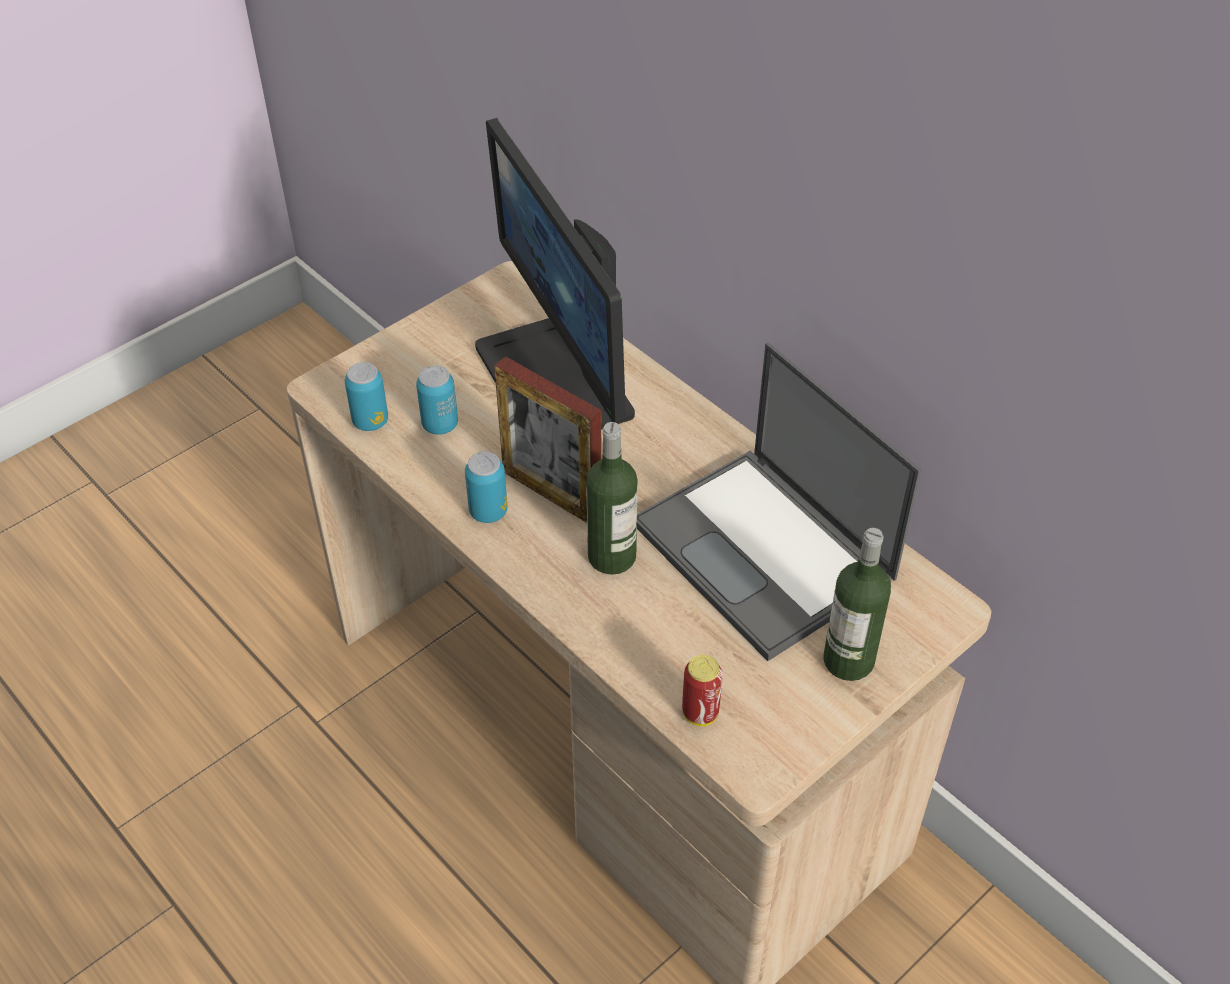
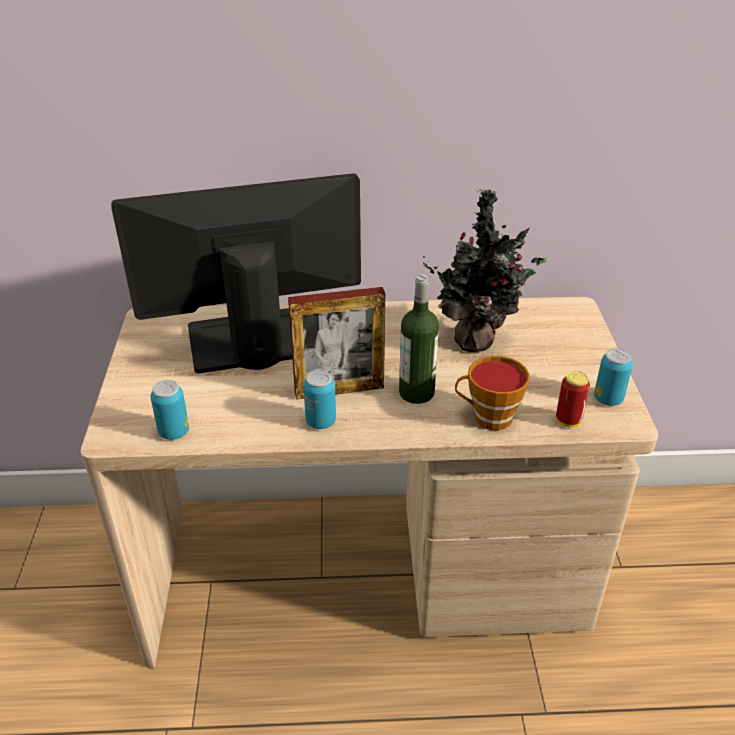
camera: 50 degrees left, 10 degrees down
(440, 425) = (221, 404): can -> can (608, 399)
(558, 380) = (253, 342): monitor -> monitor turned 150 degrees clockwise
(632, 639) = (487, 417): none -> cup
(765, 552) = (477, 340): laptop -> potted plant
(848, 660) = (580, 353): bottle -> none

